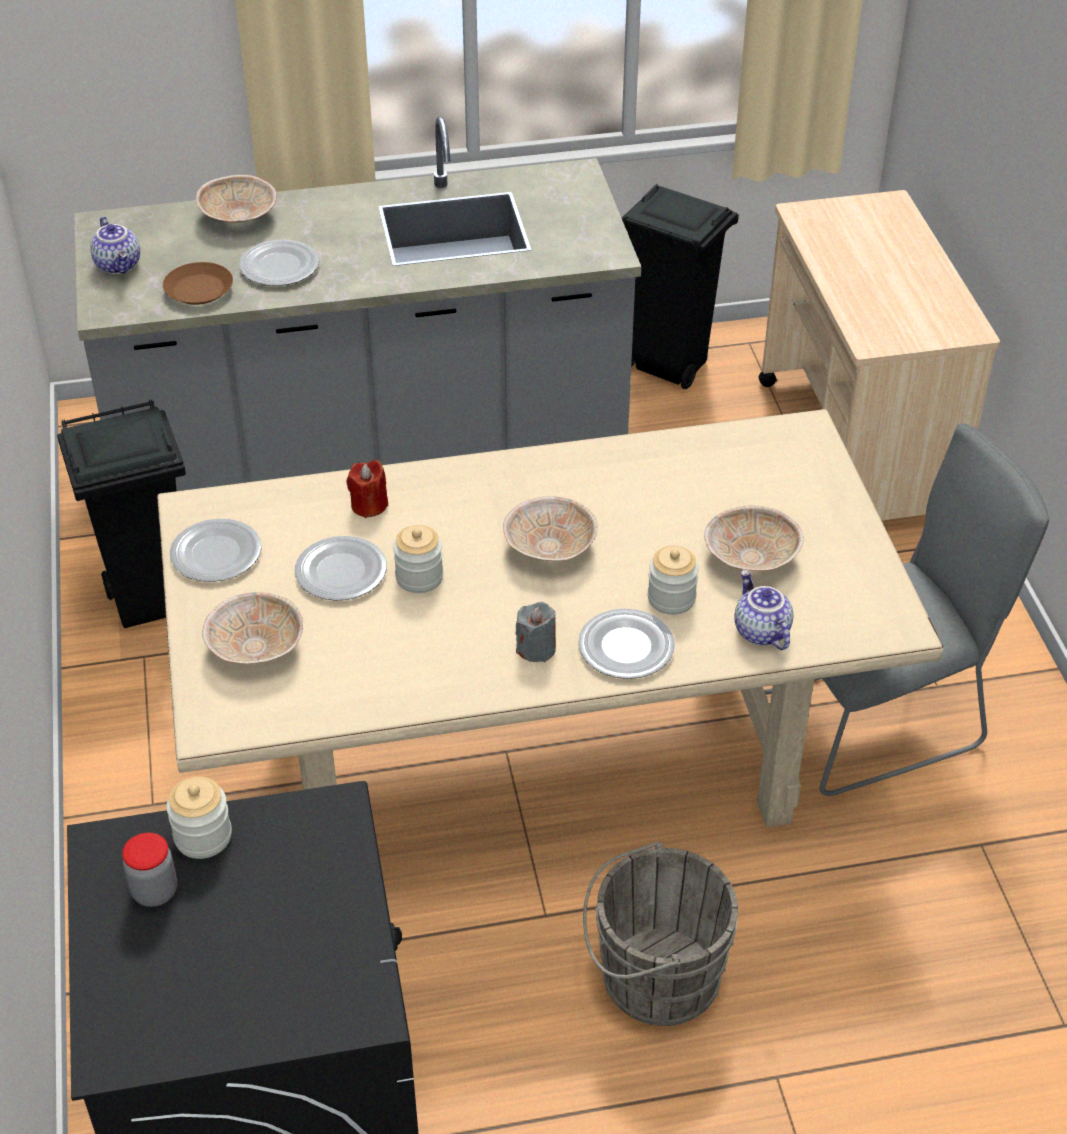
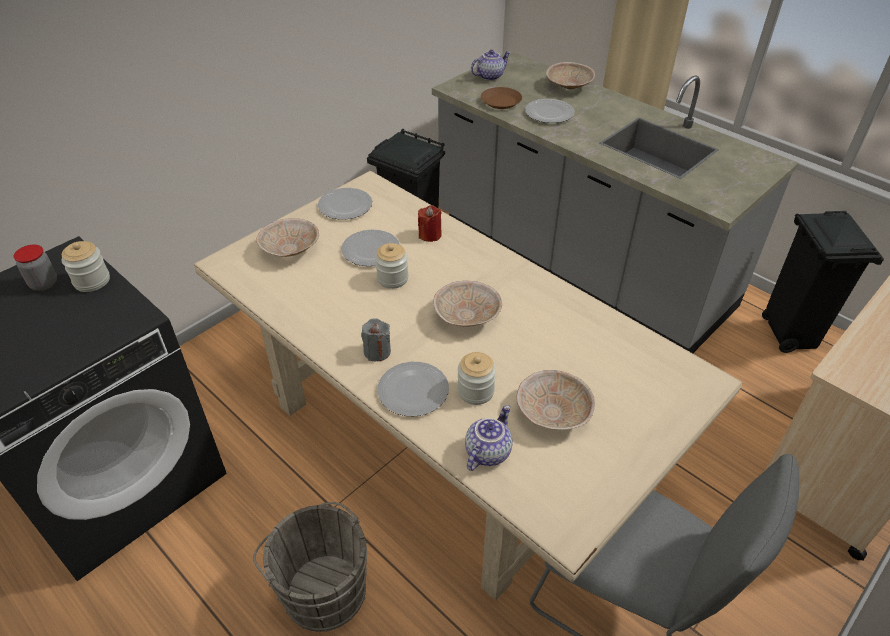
camera: 55 degrees right, 0 degrees up
(119, 265) = (490, 76): teapot -> teapot turned 150 degrees counterclockwise

